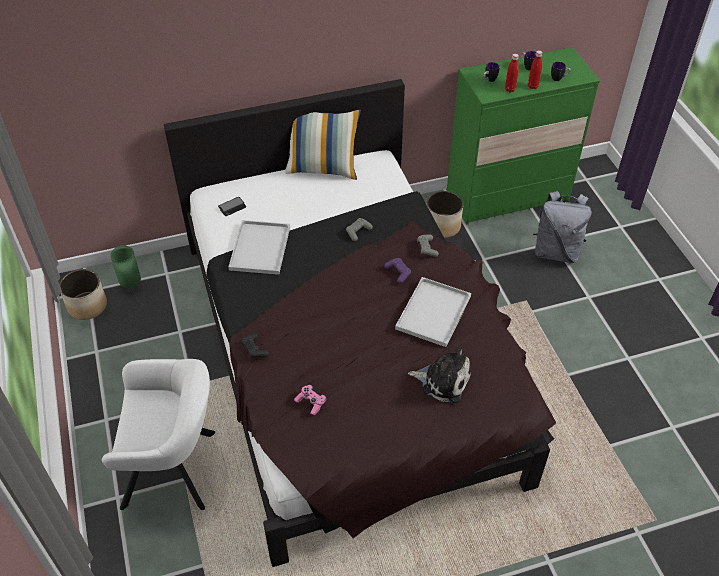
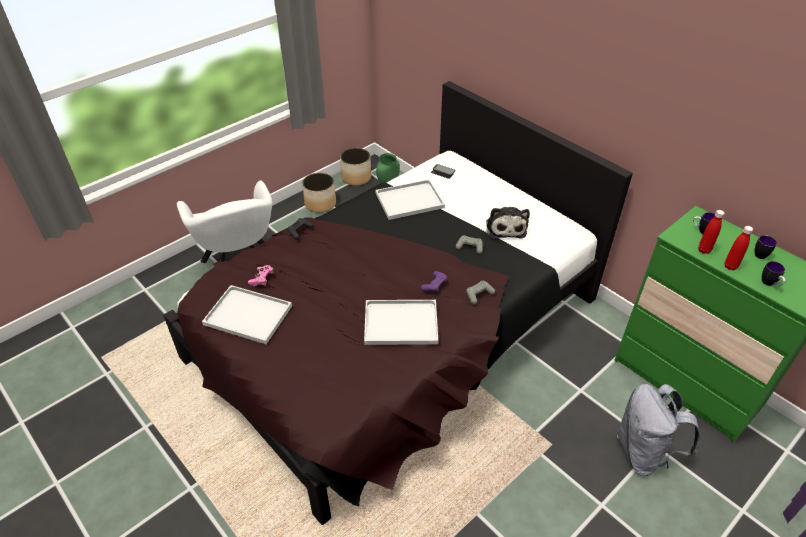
camera: 65 degrees right, 5 degrees down
(323, 169) = (529, 203): pillow -> none
(358, 426) = (250, 315): none -> white tray
(442, 226) = (596, 342): planter -> planter (320, 203)
(443, 380) = (326, 355): plush toy -> plush toy (505, 227)

